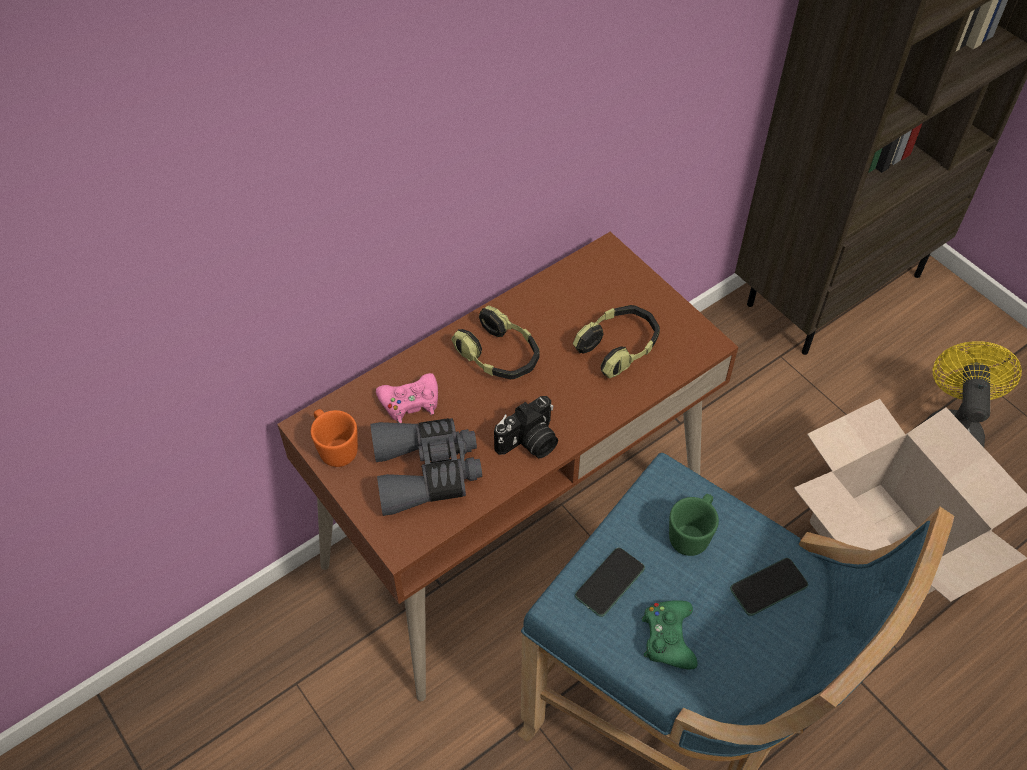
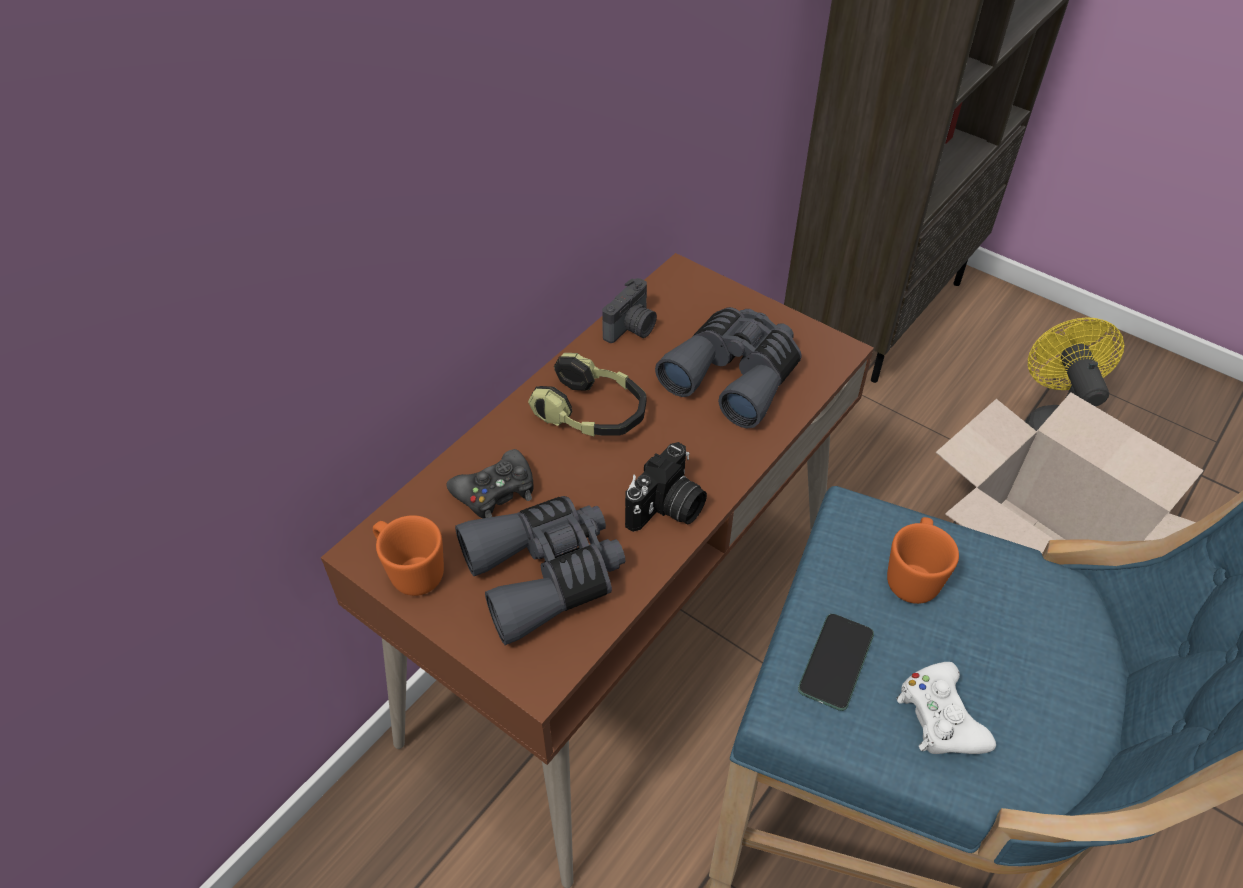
camera: 15 degrees left, 5 degrees down
(410, 402) = (495, 492): pink game controller -> black game controller
(553, 291) = (632, 328): none -> camera
(618, 347) = (735, 375): headphones -> grey binoculars
(668, 638) = (940, 717): green game controller -> white game controller
(692, 534) = (913, 576): green mug -> orange mug
(768, 587) = (1034, 620): phone -> none

